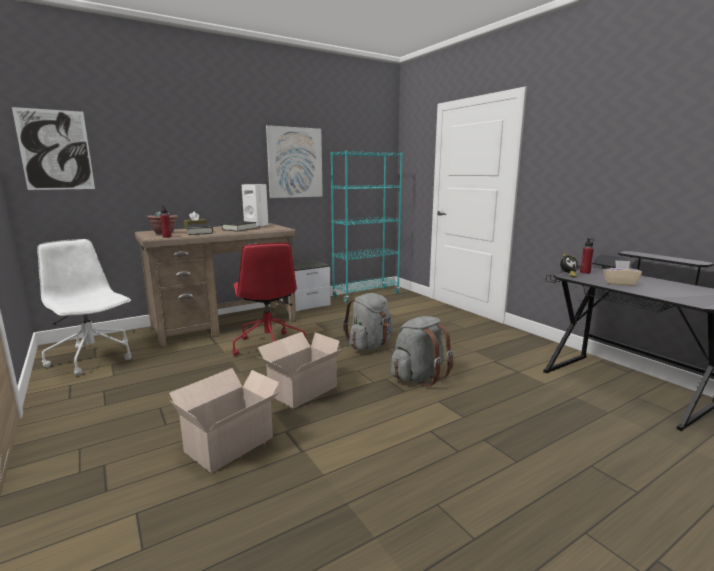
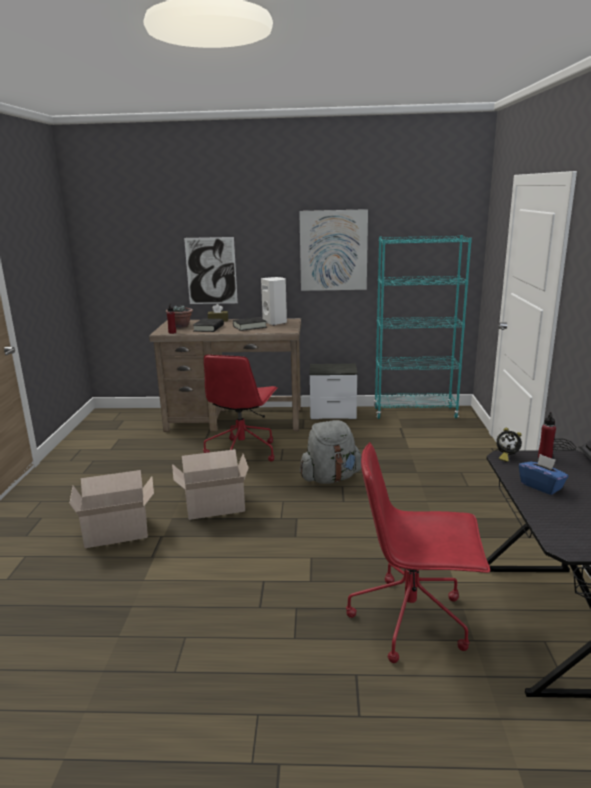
camera: 35 degrees right, 5 degrees up
(55, 150) = (108, 247): picture -> picture (211, 271)
(94, 359) = (113, 431): white office chair -> none
(419, 377) = (329, 527): grey backpack -> none
(564, 414) = (415, 620): none -> red office chair
(619, 283) = (541, 486): beige tissue box -> blue tissue box

